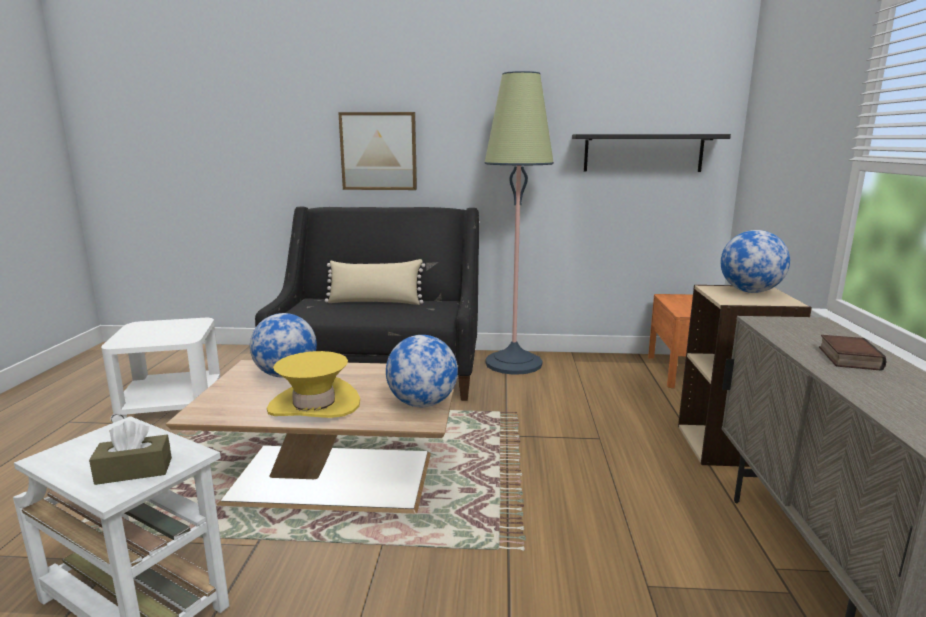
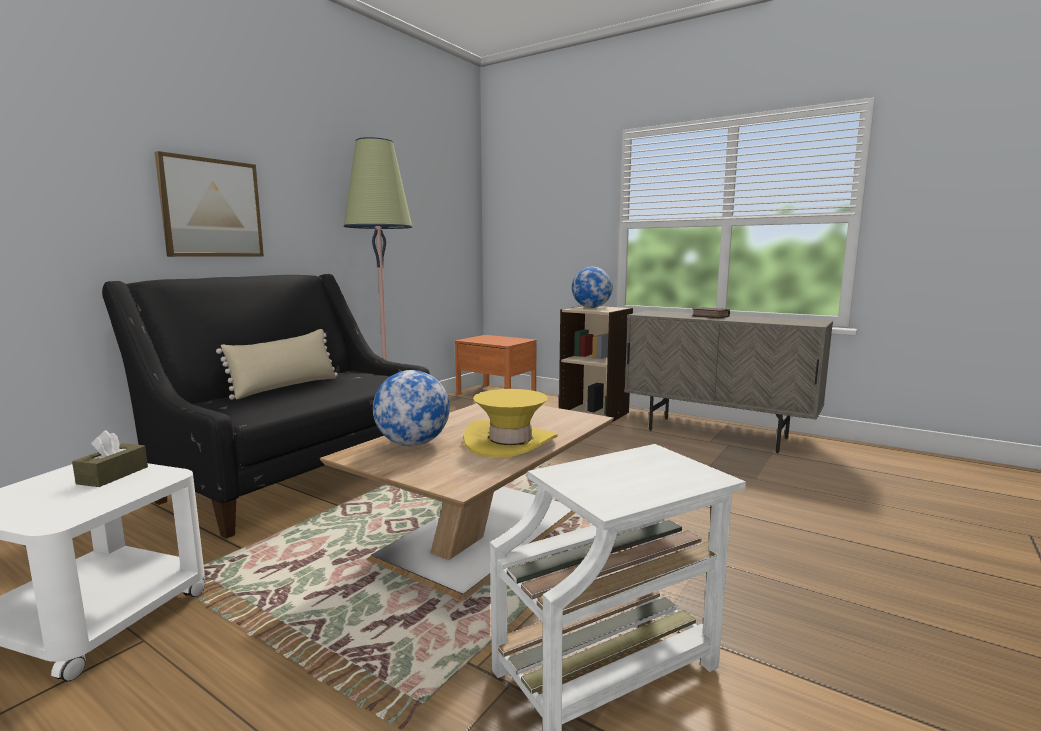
camera: 60 degrees left, 5 degrees down
(134, 471) = (672, 470): brown tissue box -> brown tissue box (113, 475)
(422, 404) = (557, 415): globe -> none
(643, 153) = (434, 224): black shelf -> none

